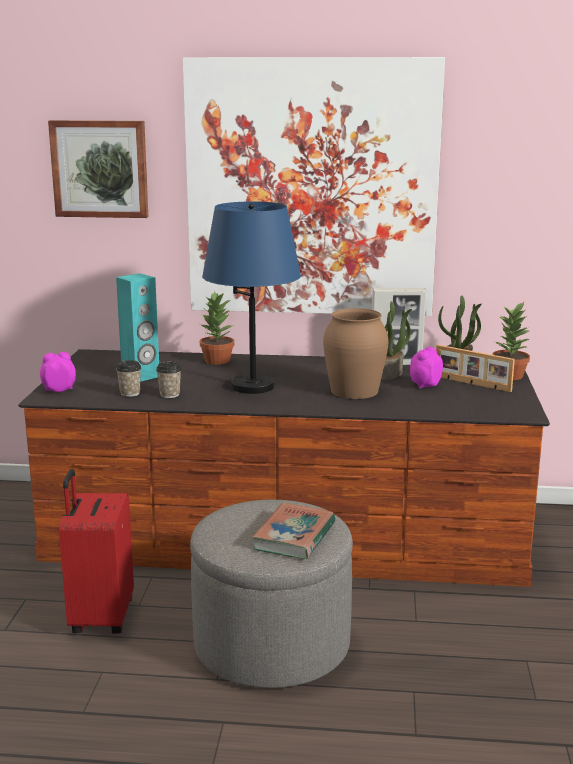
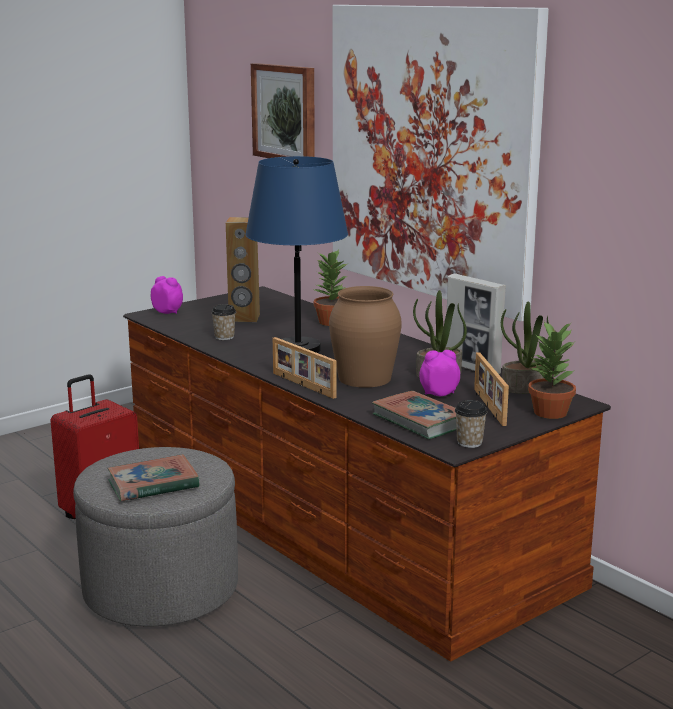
camera: 45 degrees right, 0 degrees up
(130, 393) = (202, 328): cup -> cup (469, 443)
(141, 376) = (244, 318): turquoise speaker -> brown speaker
(331, 409) = (302, 385): none -> picture frame
(463, 405) = (420, 420): none -> book

